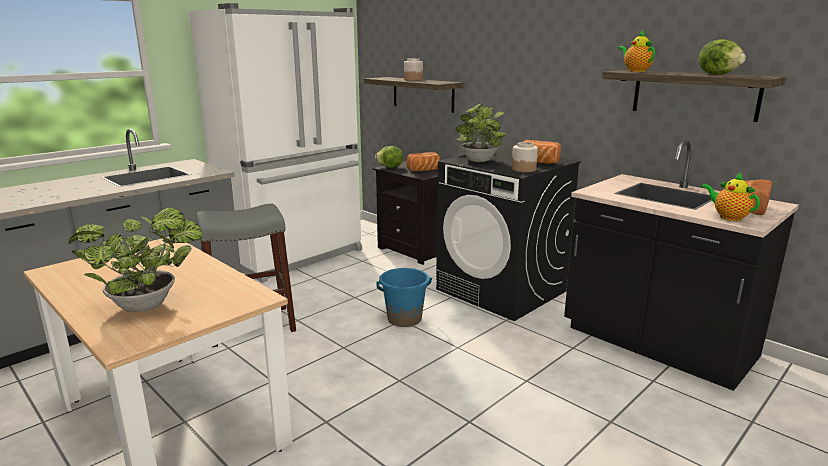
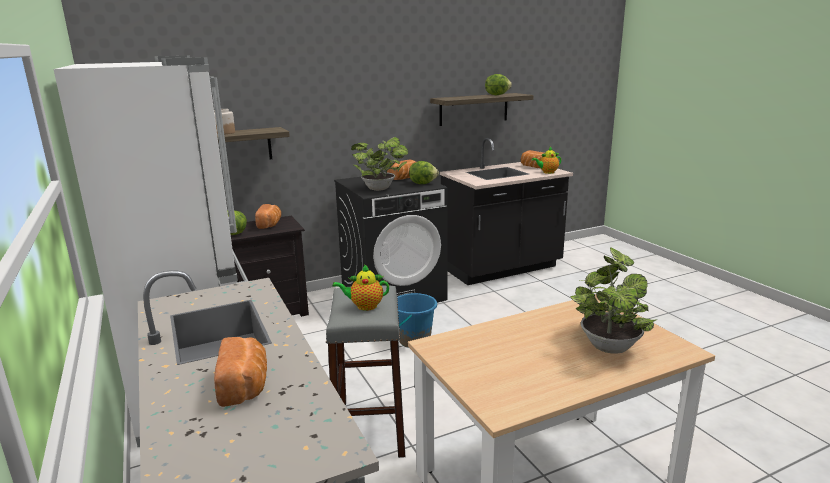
camera: 70 degrees left, 0 degrees up
(64, 190) = (245, 386): none -> bread
(524, 169) = (423, 183): jar -> lettuce
(635, 71) = (451, 98): teapot -> teapot (364, 306)

